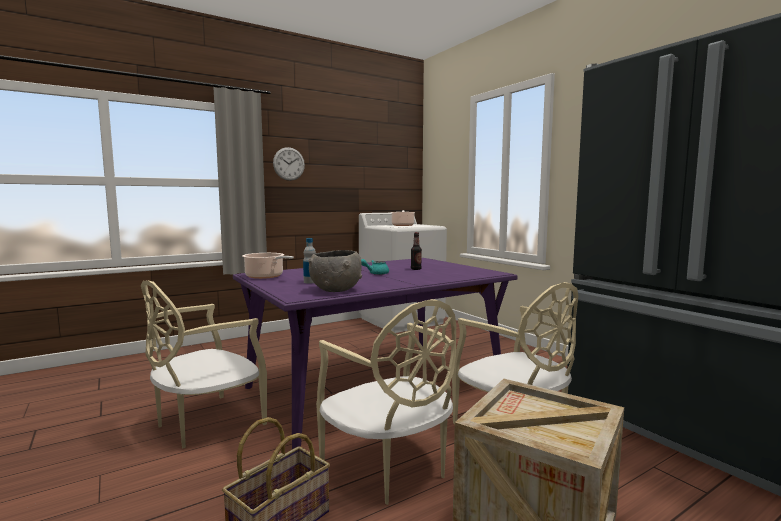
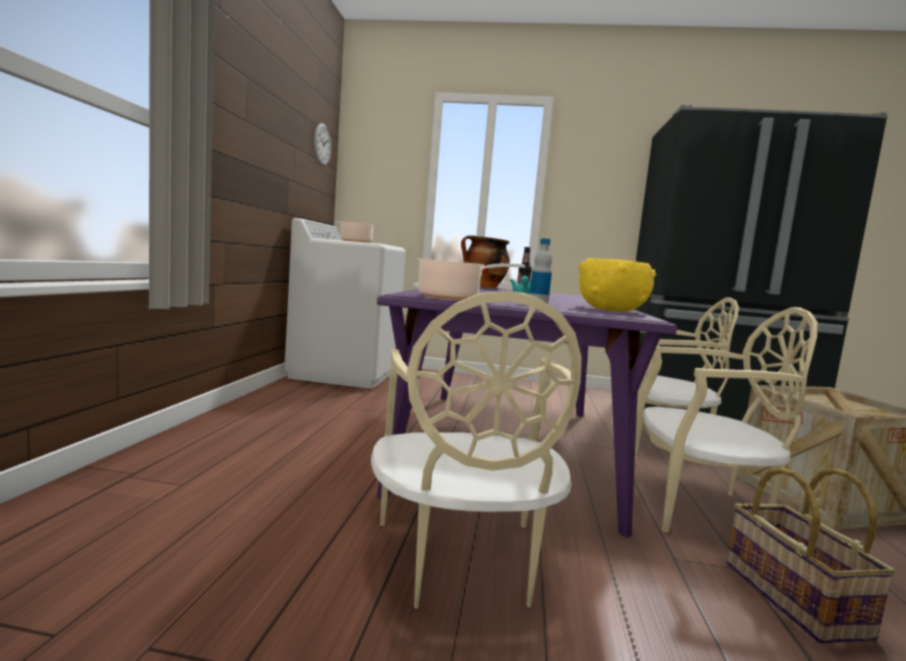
camera: 50 degrees left, 0 degrees up
(289, 164) = (226, 111): wall clock -> wall clock (322, 144)
(335, 290) = (611, 310): grey bowl -> yellow bowl
(421, 262) = (483, 287): none -> cooking pot

